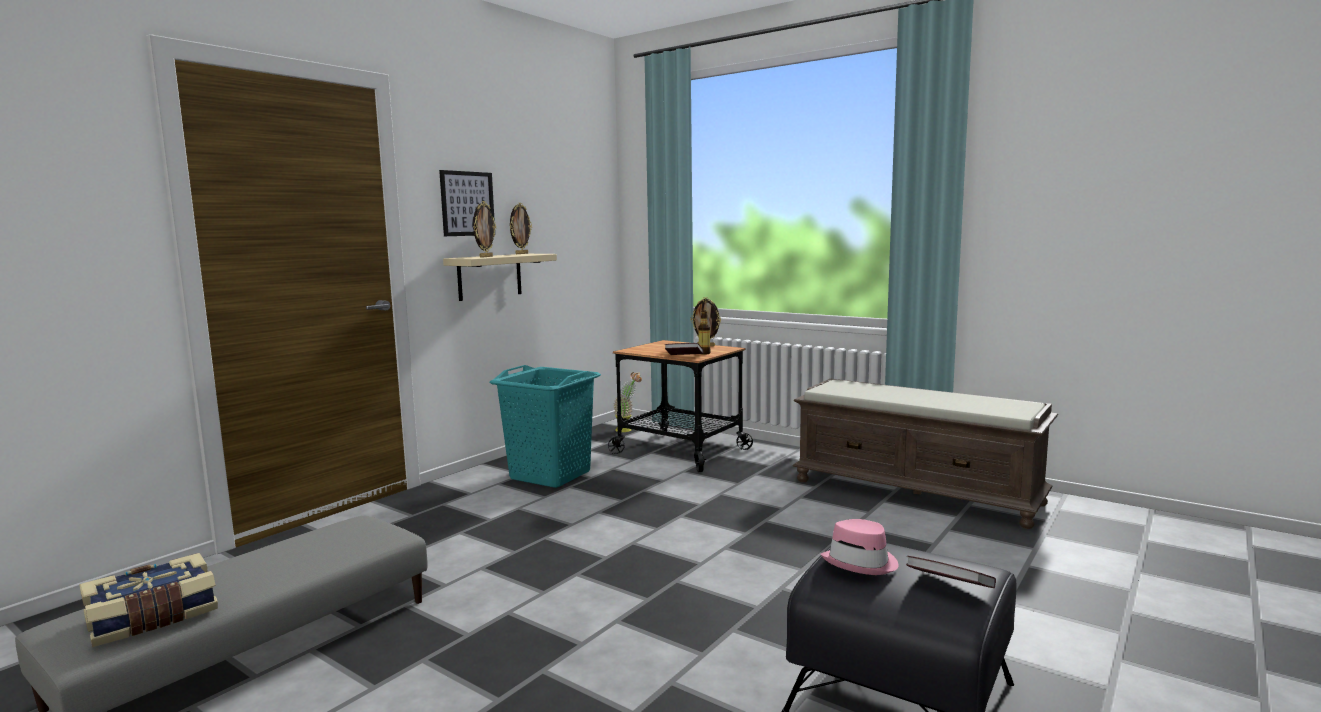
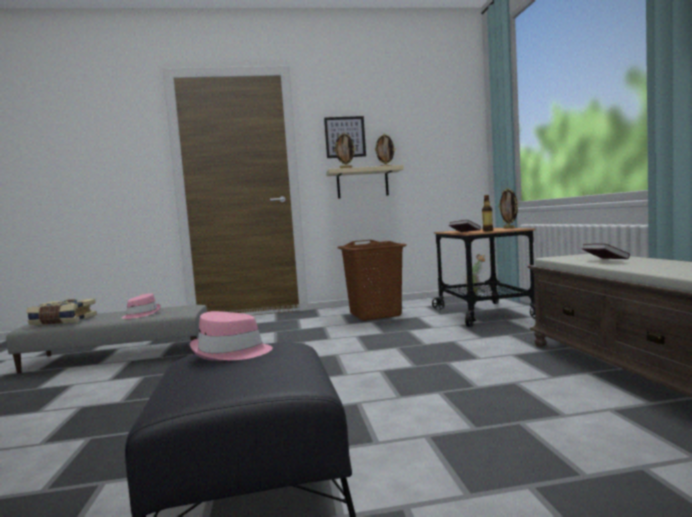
camera: 45 degrees right, 5 degrees down
(312, 559) = (141, 314): none -> pink hat
(550, 475) = (375, 314): turquoise laundry basket -> brown laundry basket
(949, 588) = (216, 381): book -> book (604, 261)

